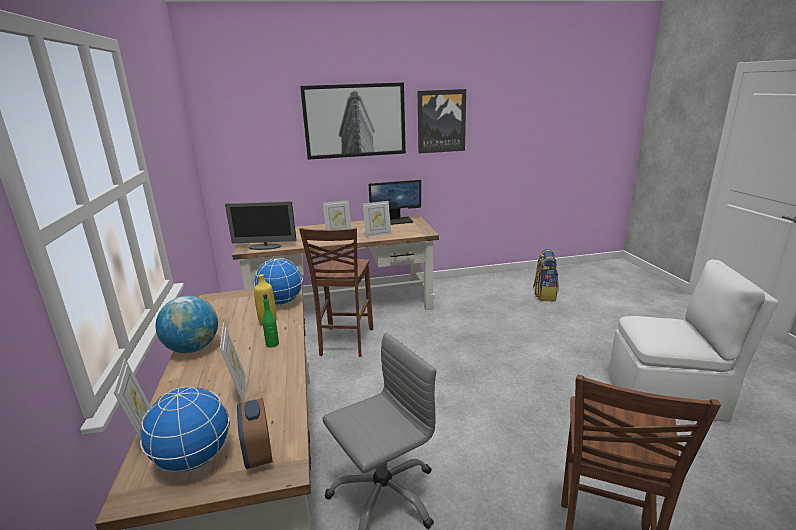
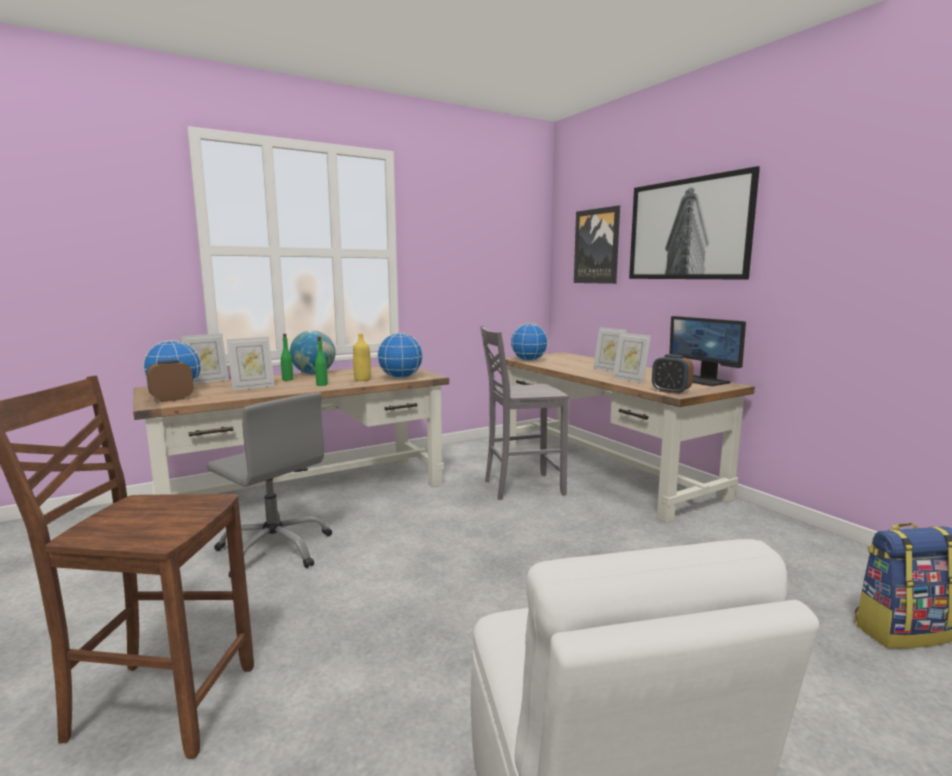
camera: 70 degrees right, 10 degrees down
(212, 366) = (287, 379): none -> green bottle
(265, 247) = (529, 360): monitor -> globe
(345, 342) = (521, 487): brown chair -> grey chair
(420, 232) = (670, 391): none -> alarm clock
(441, 121) = (817, 227): picture -> picture (597, 246)

